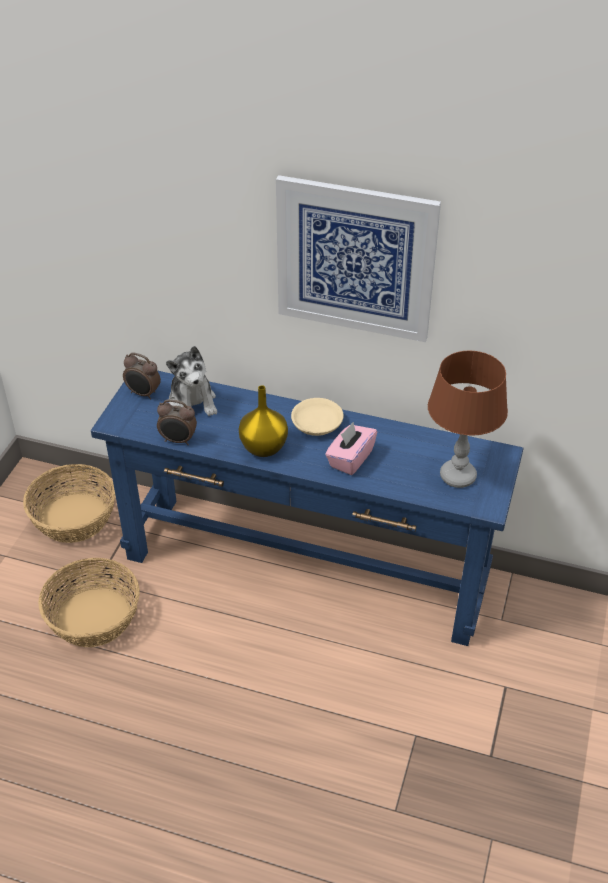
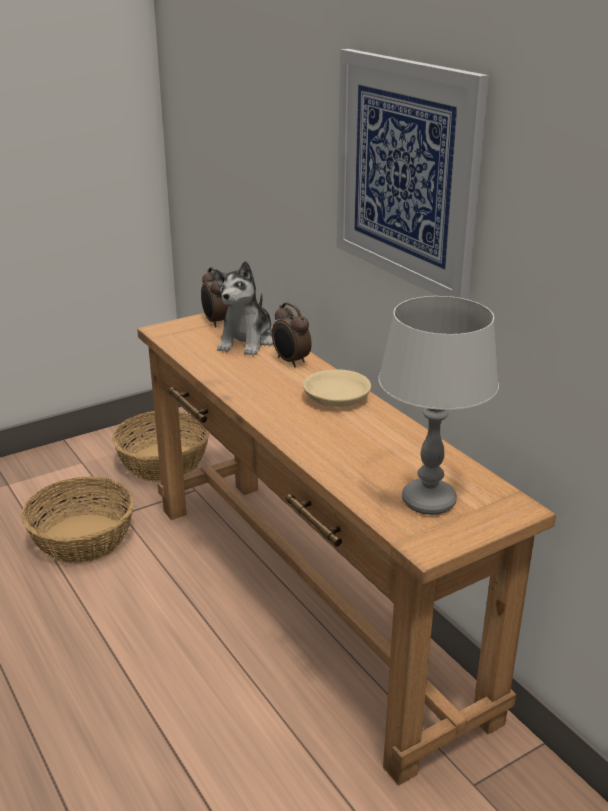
camera: 40 degrees right, 15 degrees down
(178, 440) = (192, 360): alarm clock -> alarm clock (290, 361)
(264, 447) = (258, 393): yellow vase -> none
(305, 567) = (308, 602): blue console table -> brown console table
(350, 459) = (328, 436): pink tissue box -> none
(457, 476) = (428, 502): brown table lamp -> grey table lamp

